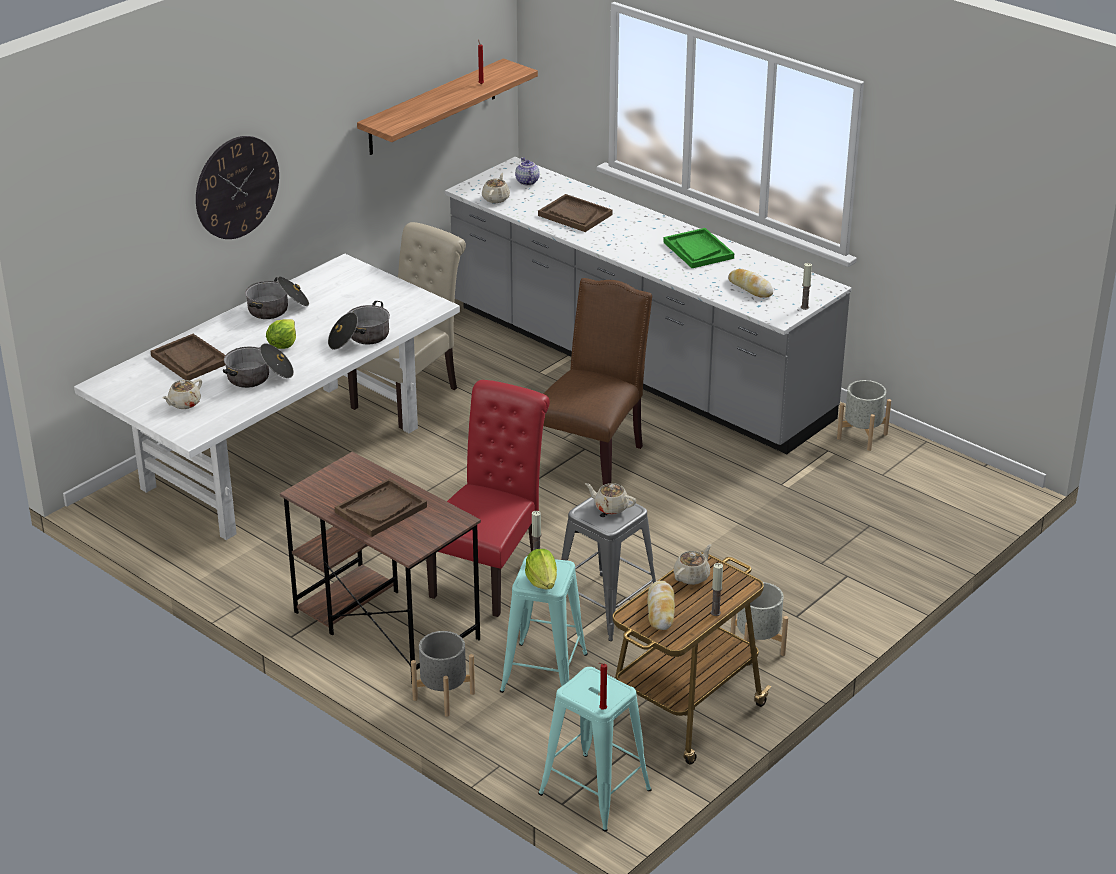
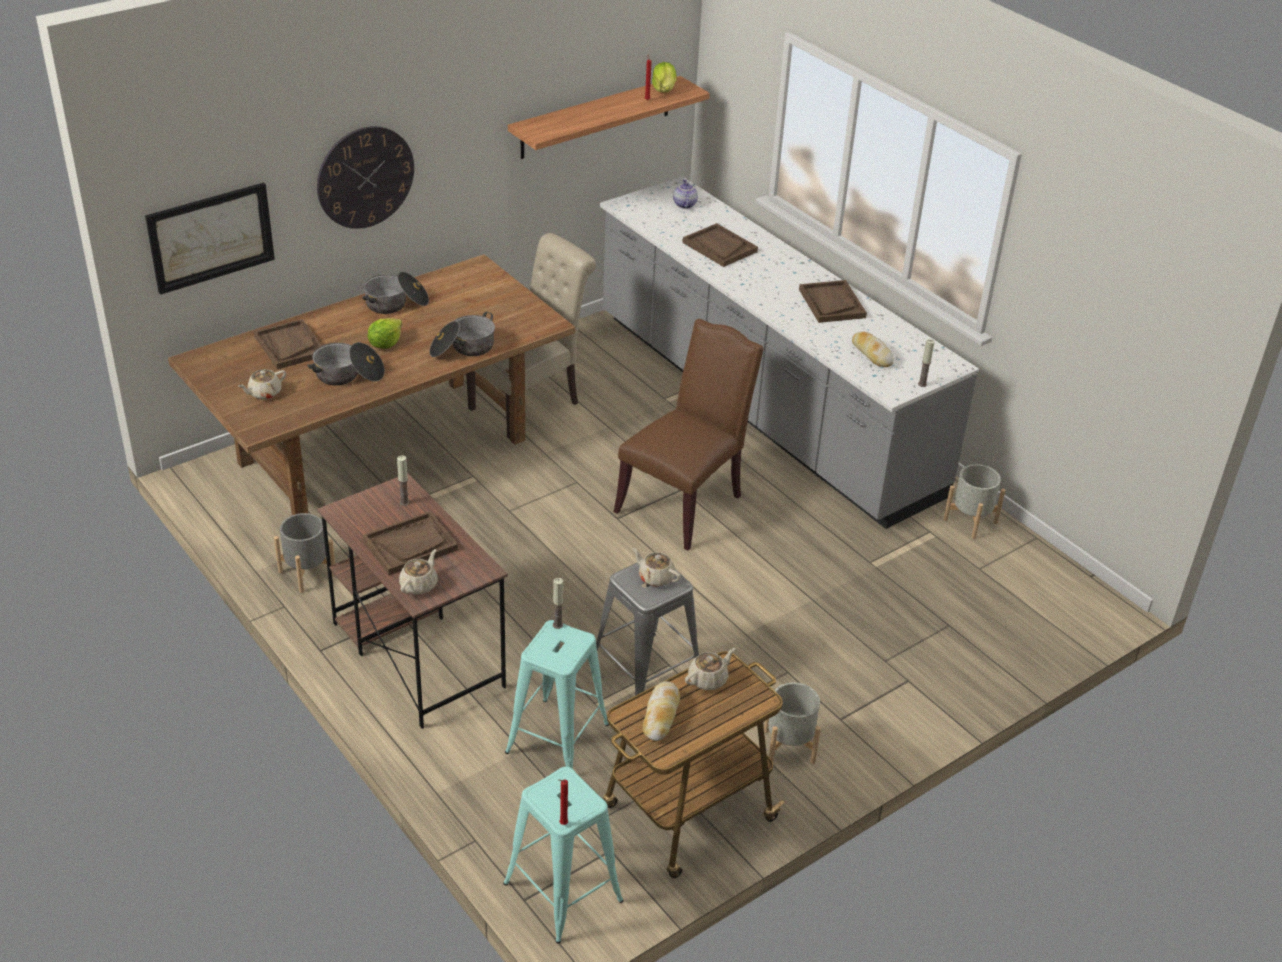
camera: 10 degrees right, 5 degrees up
(106, 260) = (211, 237): none -> picture
(283, 457) = (385, 450): white dining table -> brown dining table
(444, 696) = (447, 747): grey planter -> grey planter (307, 573)
(490, 573) = (541, 613): red chair -> none
(496, 198) = (647, 218): beige teapot -> beige teapot (419, 585)
(542, 581) = (554, 653): lettuce -> lettuce (664, 89)
(698, 250) = (831, 303): green tray -> brown tray
(715, 612) = (719, 729): candle -> candle (404, 502)

